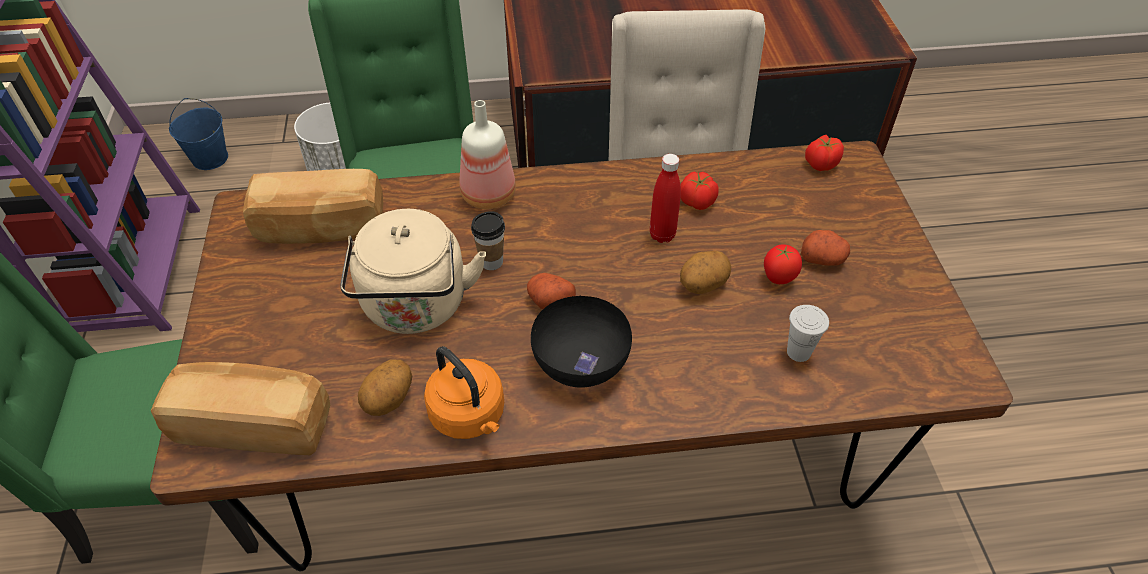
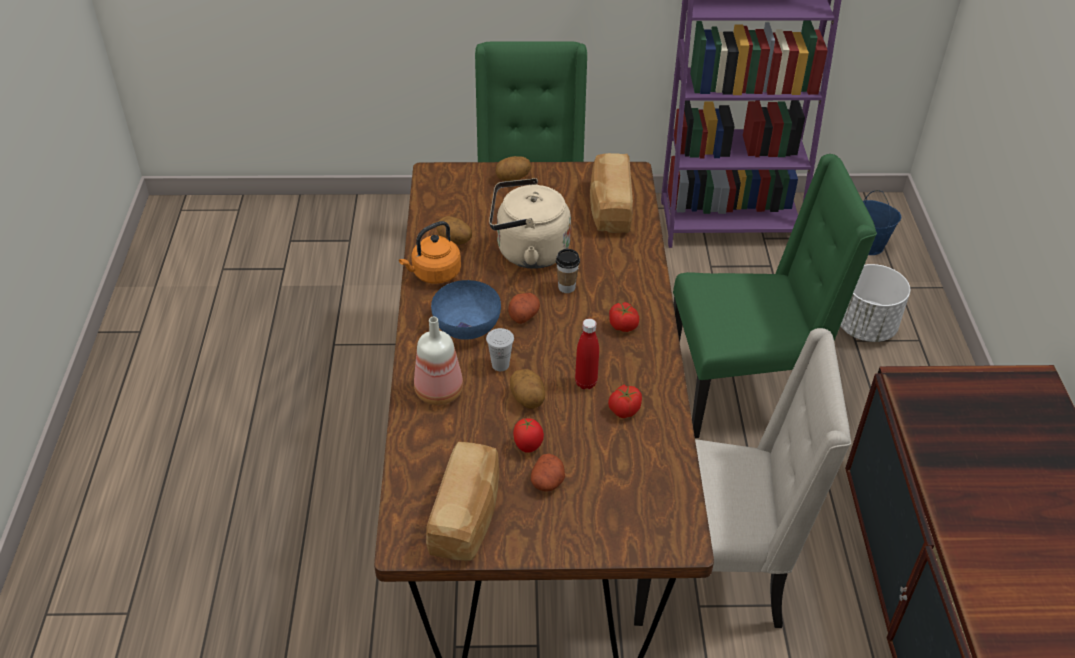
camera: 95 degrees right, 5 degrees down
(232, 340) = (513, 179): none -> potato
(254, 424) = (449, 192): bread -> bread (468, 516)
(486, 195) = (639, 287): bottle -> bottle (439, 390)
(581, 360) = (468, 326): black bowl -> blue bowl
(798, 352) = (451, 443): white cup -> white cup (500, 365)
(820, 164) = (674, 510): tomato -> tomato (623, 326)

